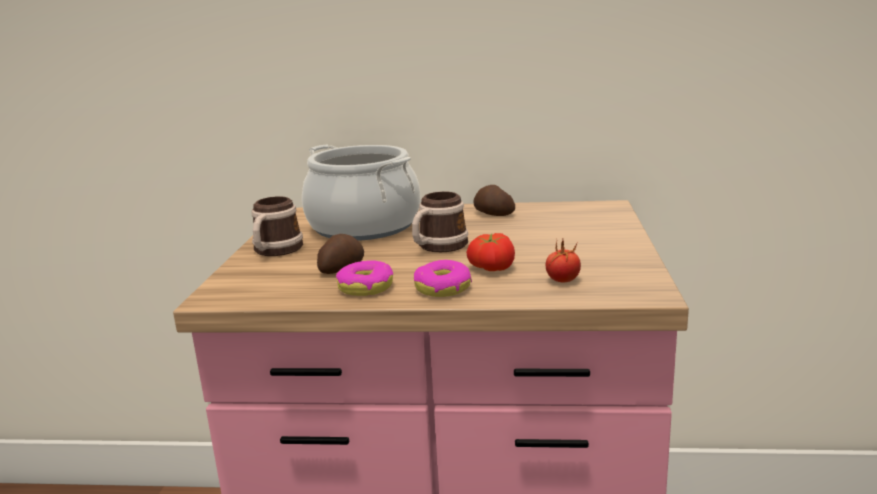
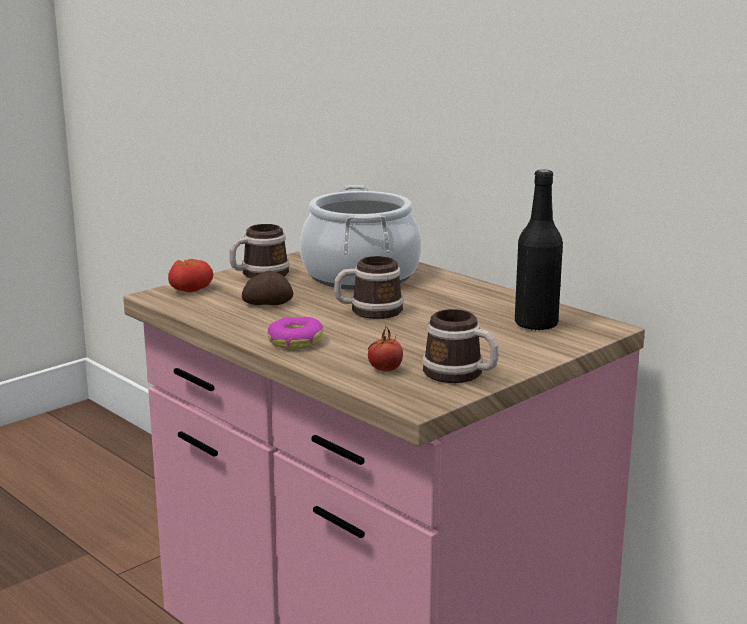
camera: 40 degrees right, 0 degrees up
(366, 287) = (252, 322): donut -> none
(490, 268) = (362, 341): tomato -> tomato (189, 289)
(493, 214) = (482, 299): potato -> none
(568, 217) = (536, 324): none -> black bottle
(618, 264) = (460, 374): none -> mug

